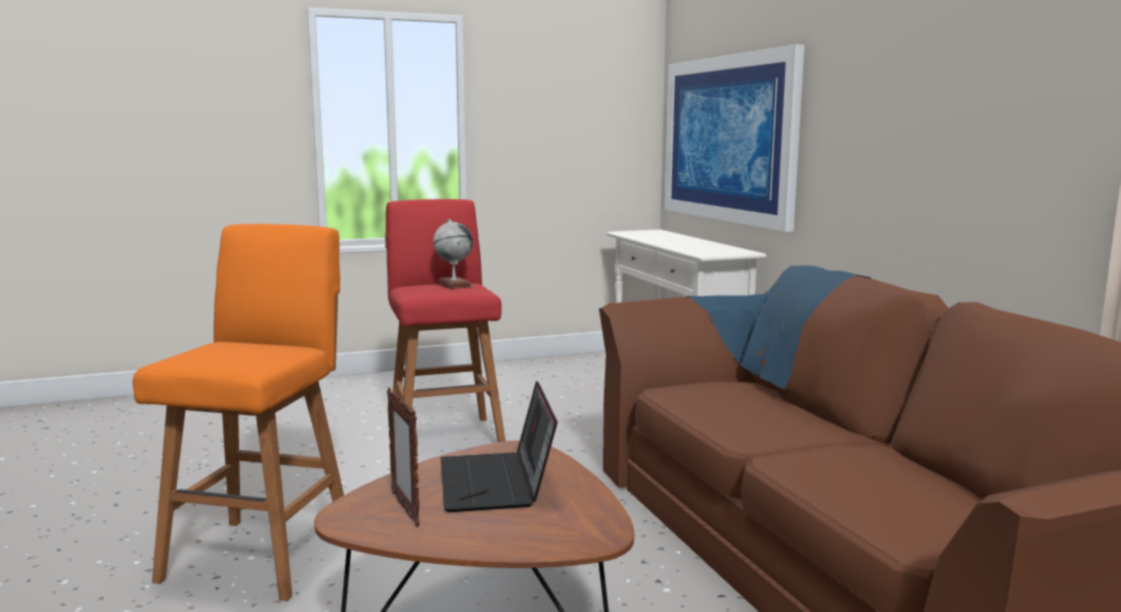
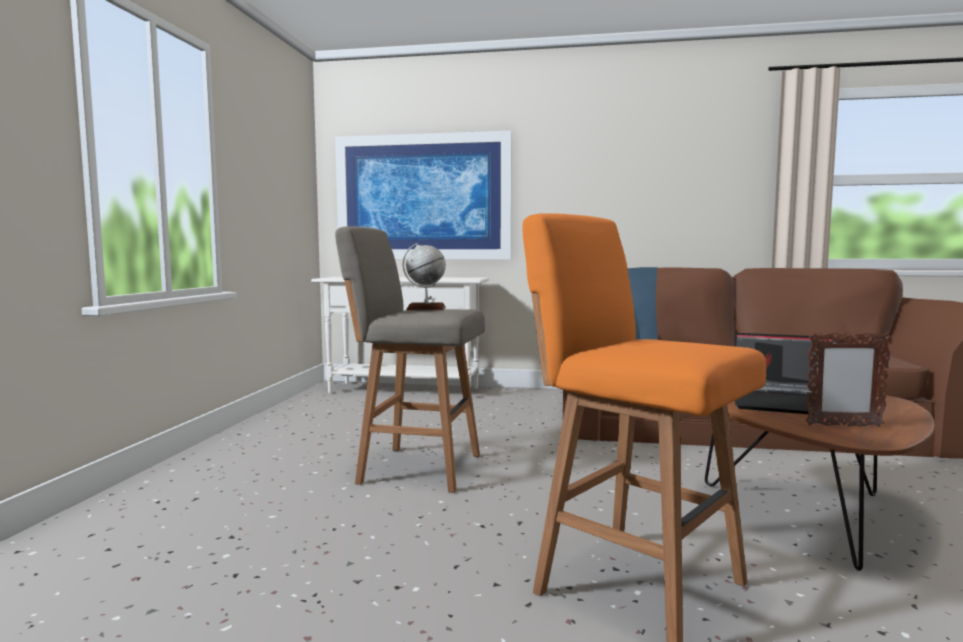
camera: 60 degrees left, 5 degrees down
(445, 436) = (416, 468): red stool -> grey stool

